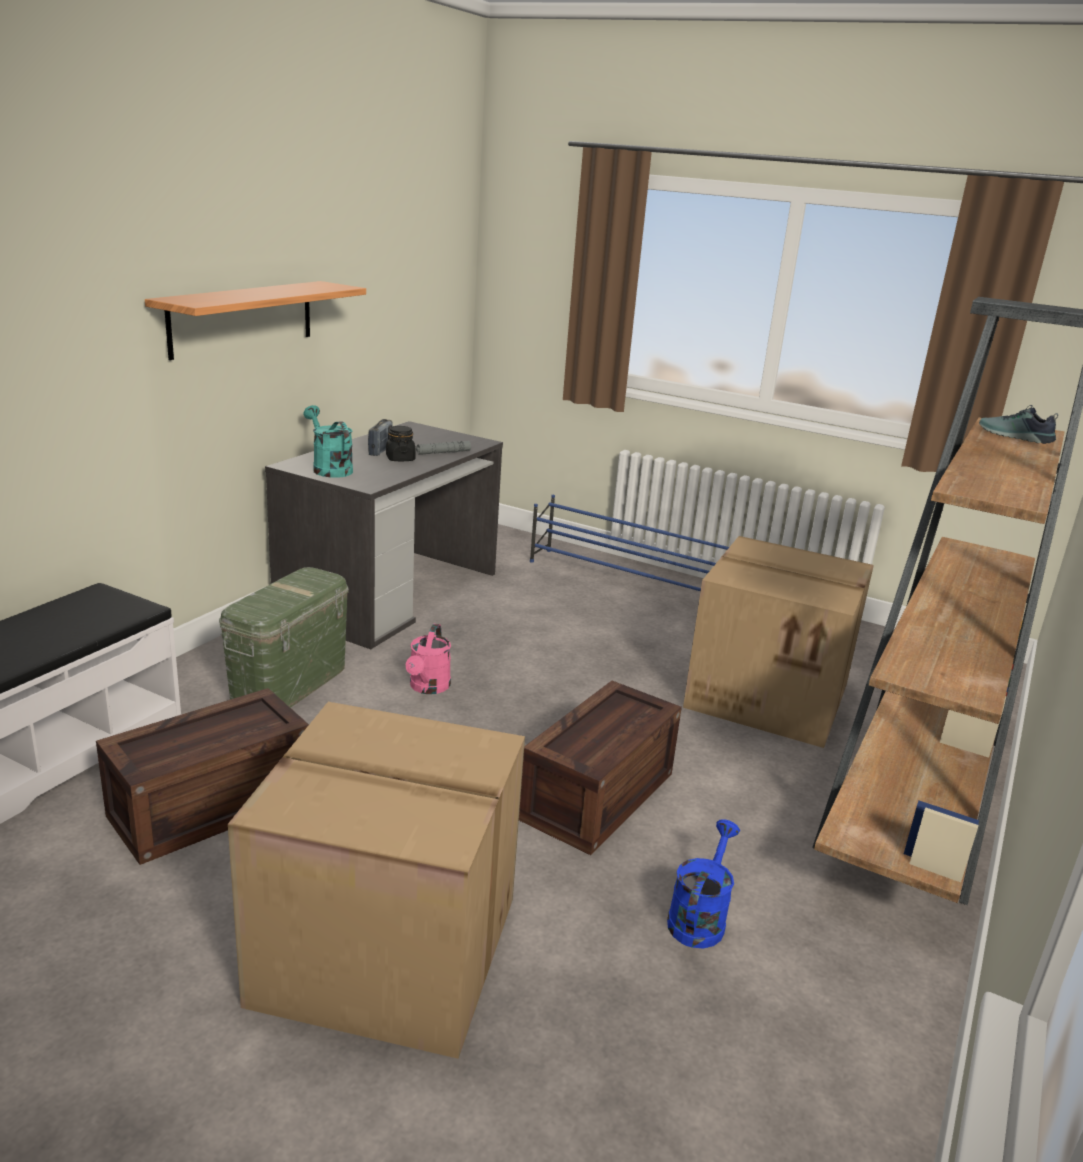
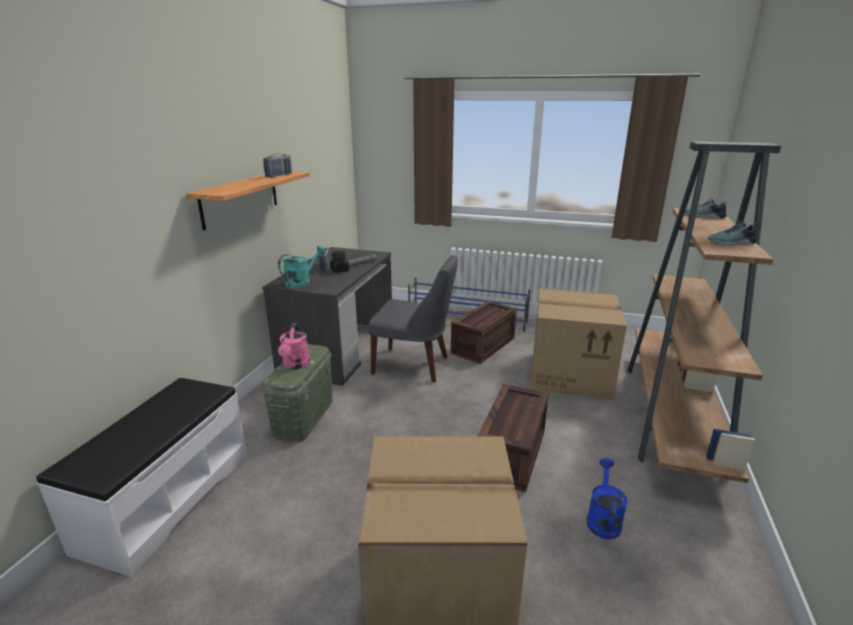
camera: 10 degrees left, 0 degrees up
(212, 804) = (289, 508): crate -> crate (483, 345)
(311, 288) = (279, 175): none -> radio
(329, 468) = (301, 282): turquoise watering can -> turquoise watering can turned 90 degrees clockwise
(428, 688) = (386, 404): pink watering can -> pink watering can (295, 365)
(502, 639) = (414, 365): none -> grey chair
(1005, 482) = (732, 243): none -> shoe

